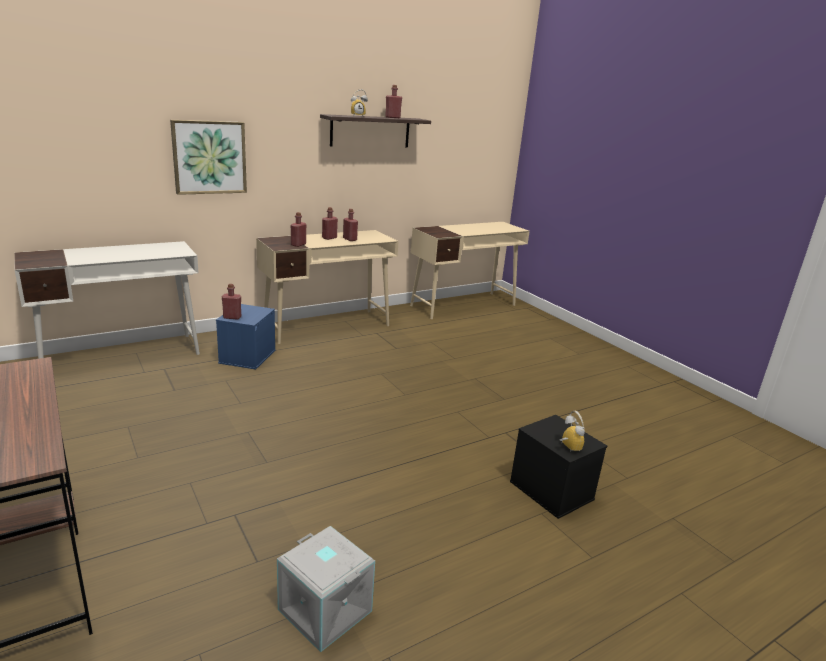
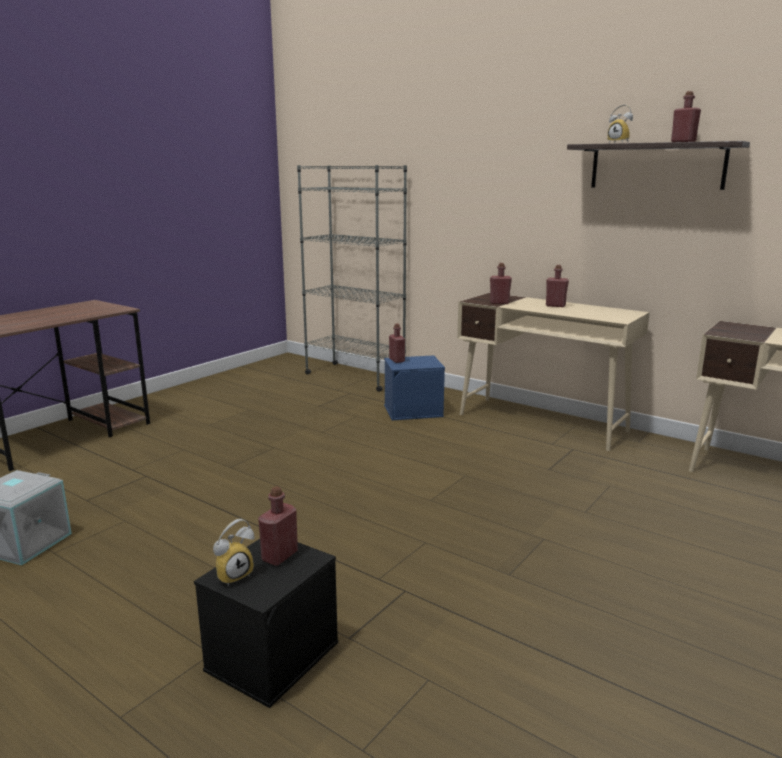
camera: 70 degrees right, 5 degrees down
(122, 355) = (355, 376): white desk -> grey bookcase
(209, 157) = (455, 198): picture -> none
(350, 239) = (572, 311): red bottle -> red bottle (279, 556)

